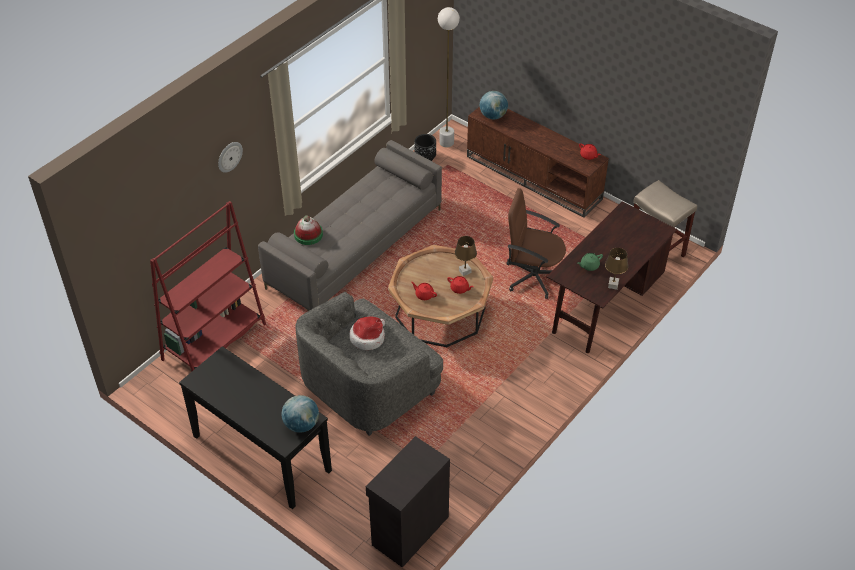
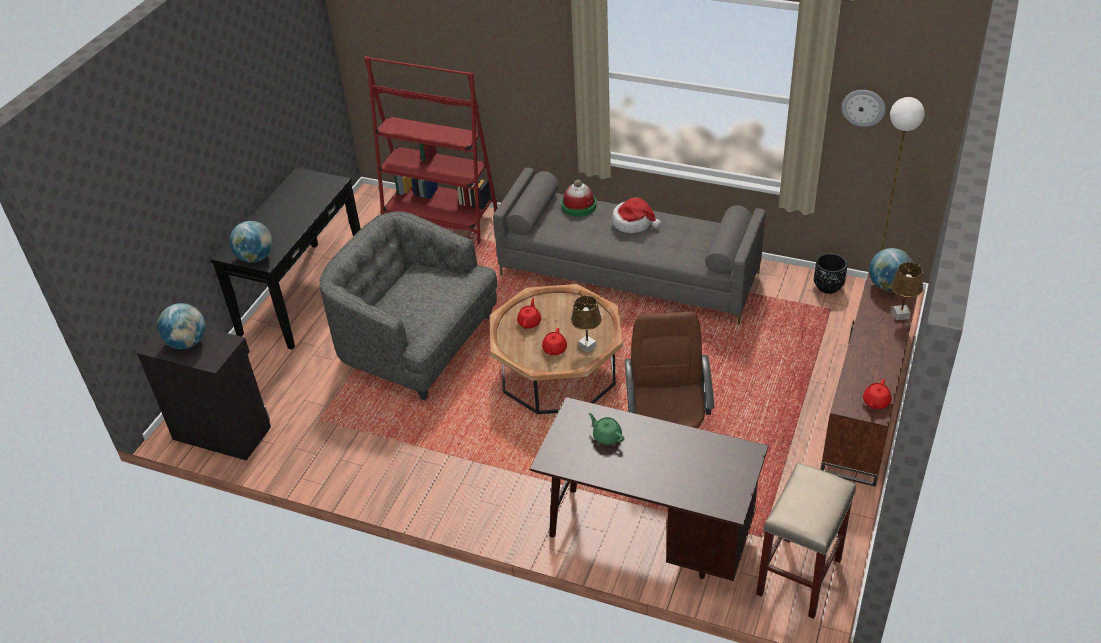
camera: 75 degrees right, 5 degrees down
(229, 156) = (519, 40): wall clock -> wall clock (863, 107)
(368, 337) = (428, 288): hat -> hat (633, 223)
(404, 474) = (187, 343): none -> globe
(613, 285) = (579, 470): brown table lamp -> brown table lamp (900, 315)

